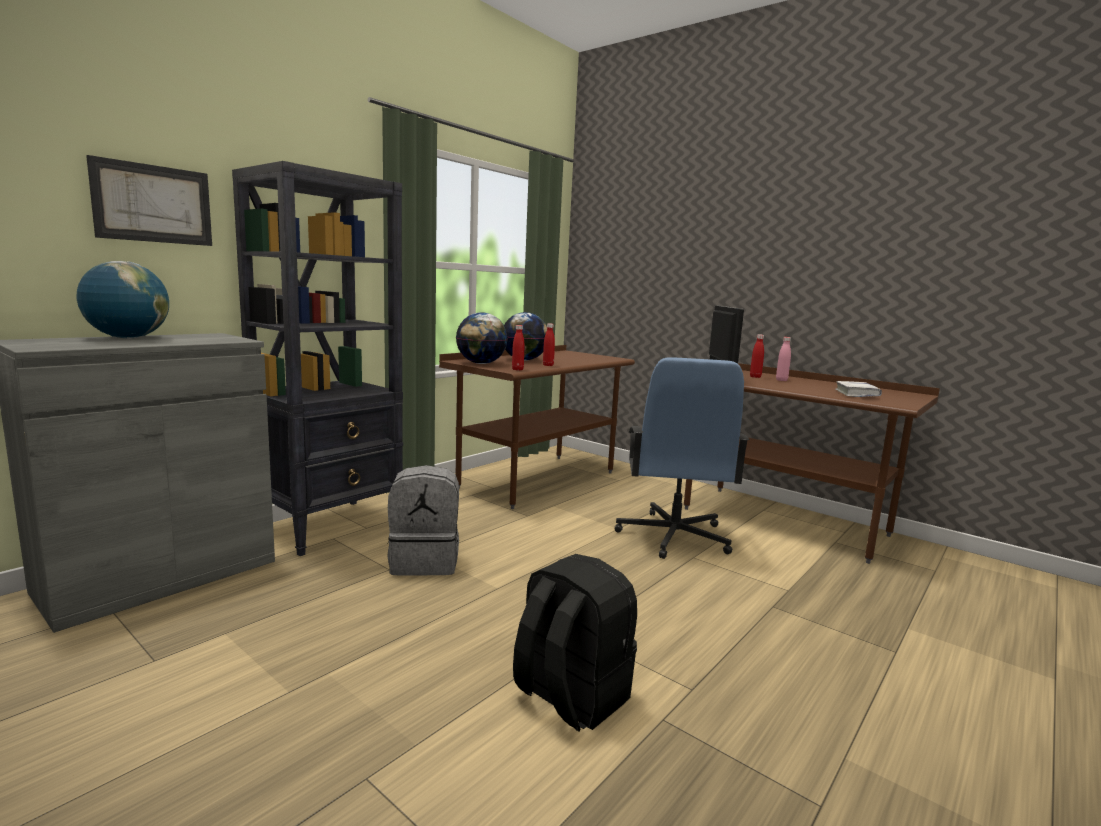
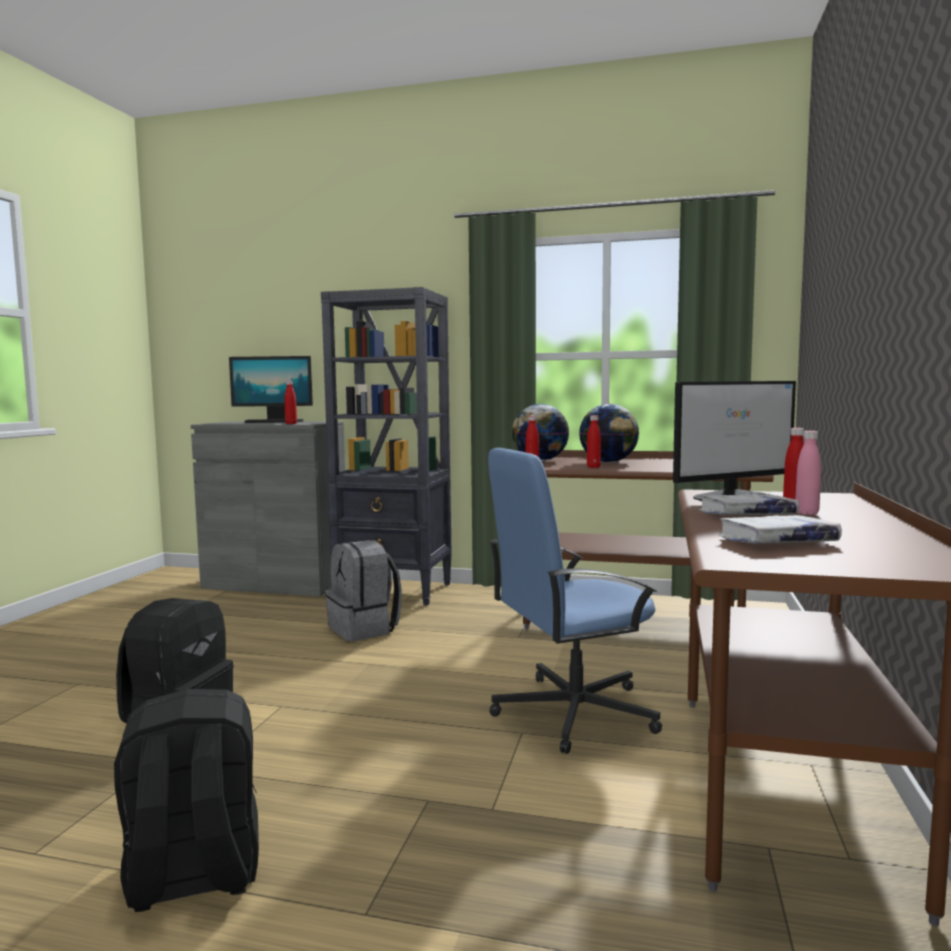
camera: 65 degrees right, 5 degrees down
(128, 338) = (273, 422): globe -> monitor
(153, 204) = (309, 334): picture -> none
(211, 341) = (291, 423): none -> red bottle
(781, 384) = (747, 515): none -> white book
(858, 712) = (193, 876): none -> black backpack

